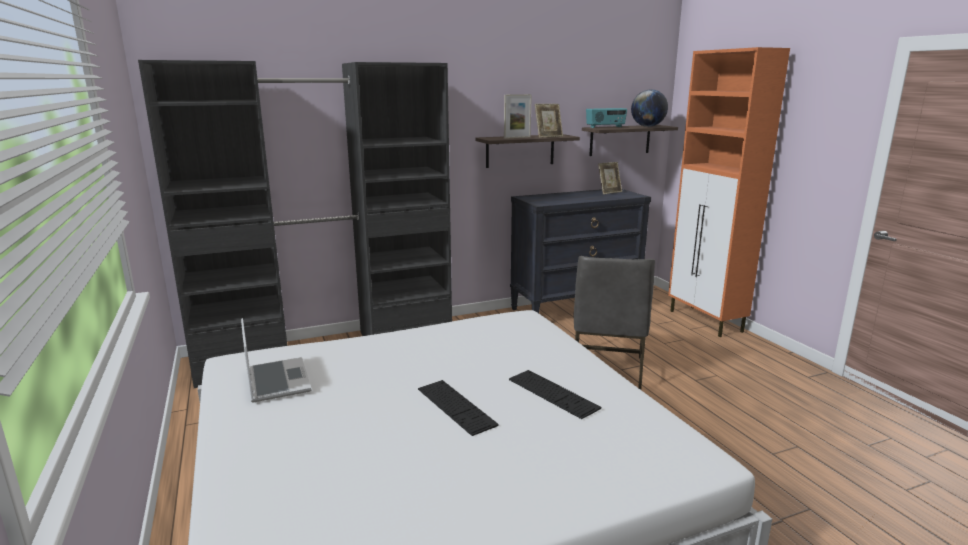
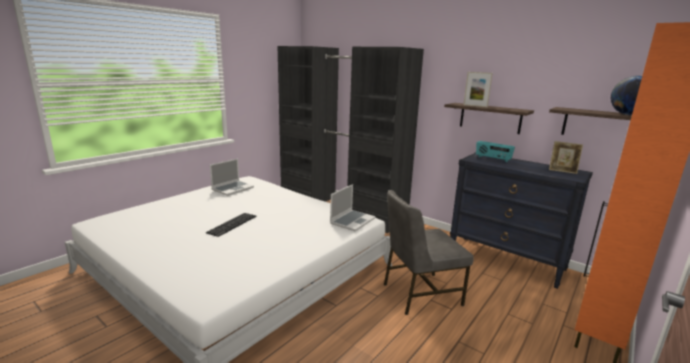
camera: 60 degrees right, 0 degrees up
(522, 324) = (352, 221): none -> laptop
(548, 136) = (502, 109): picture frame -> none
(552, 393) = (264, 244): keyboard -> none
(605, 127) = (576, 109): radio -> radio (492, 159)

